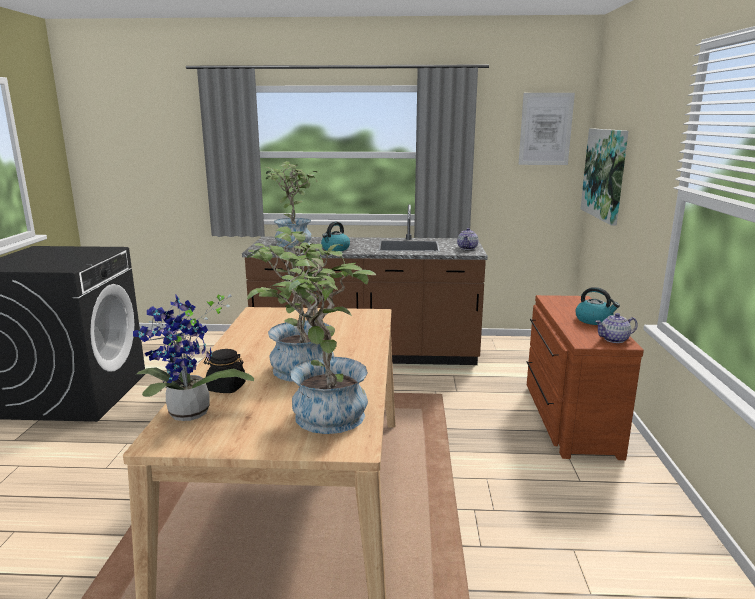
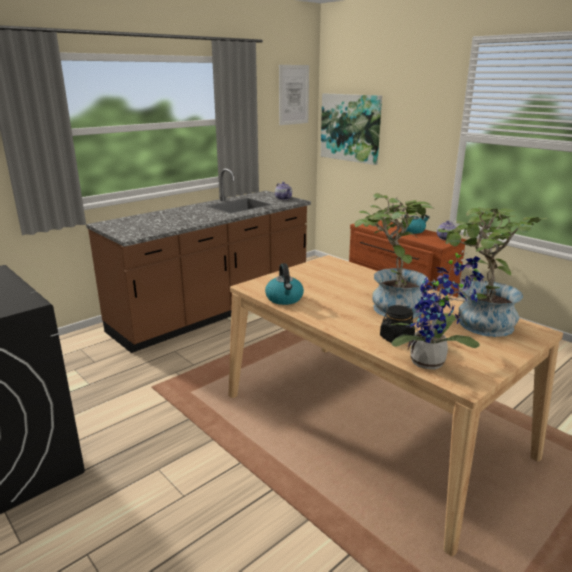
camera: 45 degrees left, 5 degrees up
(294, 242) = (139, 222): potted plant -> none
(335, 249) = (195, 220): kettle -> kettle (284, 299)

